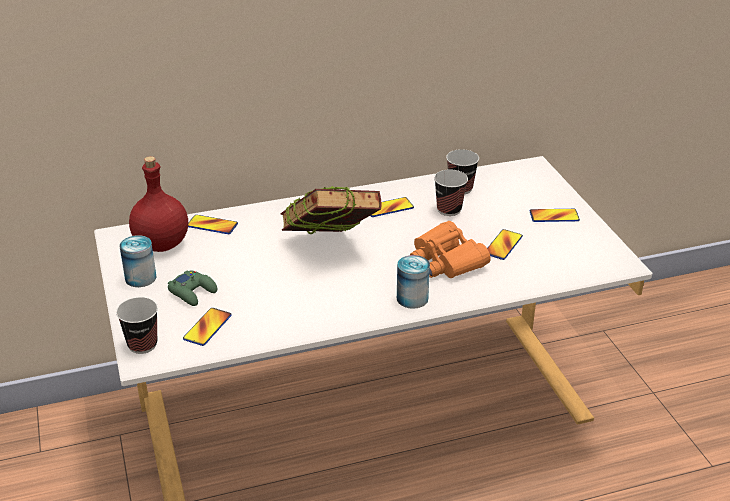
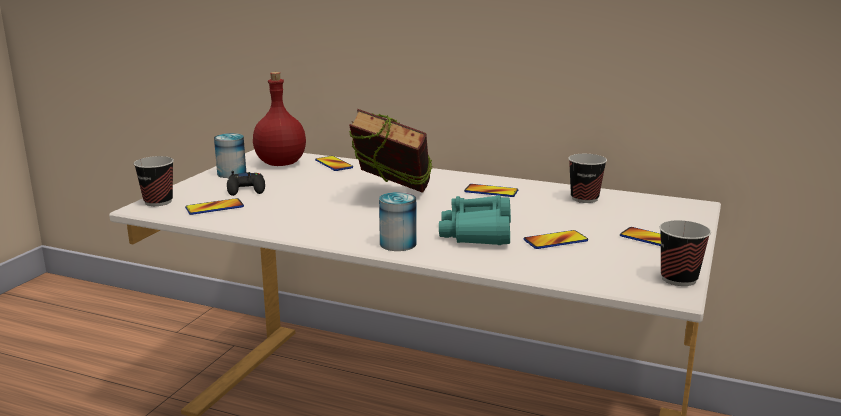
camera: 40 degrees right, 15 degrees down
(193, 292) = (246, 189): green game controller -> black game controller
(446, 261) = (477, 233): orange binoculars -> turquoise binoculars
(449, 210) = (546, 207): cup -> cup (679, 279)

